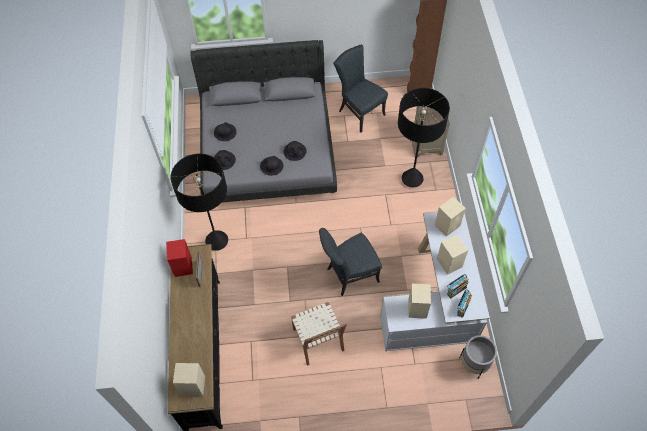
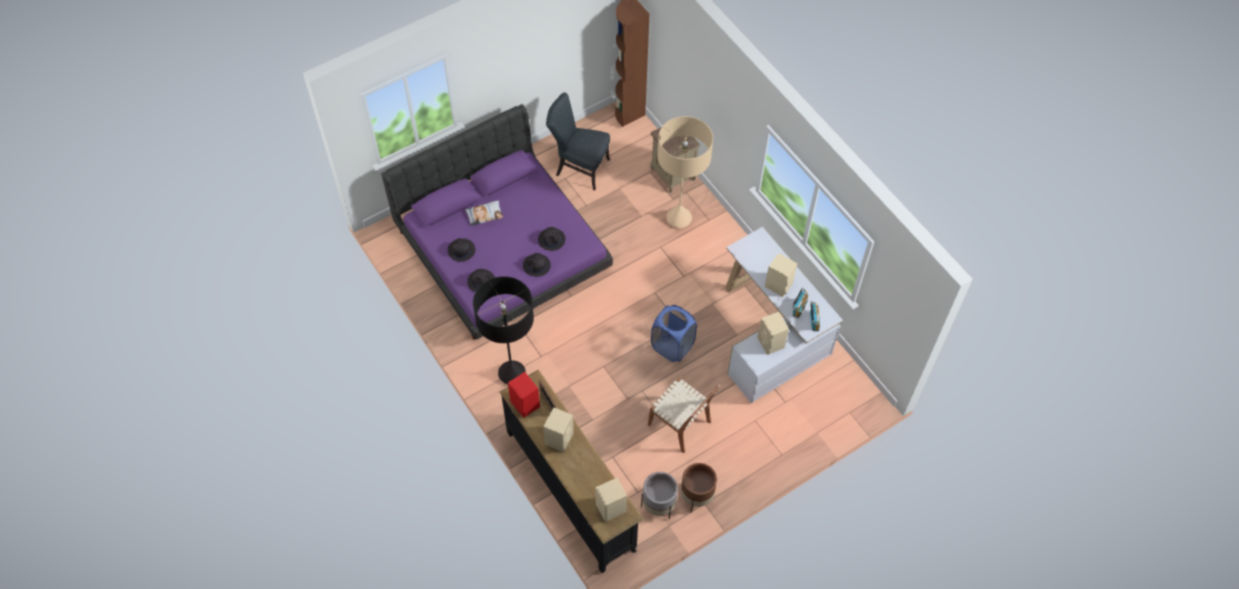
camera: 30 degrees left, 0 degrees up
(258, 114) = (484, 214): none -> pillow
(267, 148) = (502, 250): grey bed -> purple bed
(296, 407) = (696, 496): none -> brown planter
(349, 275) = (672, 346): grey chair -> blue laundry basket
(412, 180) = (678, 219): black floor lamp -> beige floor lamp
(447, 225) = (756, 249): beige speaker -> beige speaker (559, 438)
(474, 363) = (839, 376): grey planter -> grey planter (658, 505)

